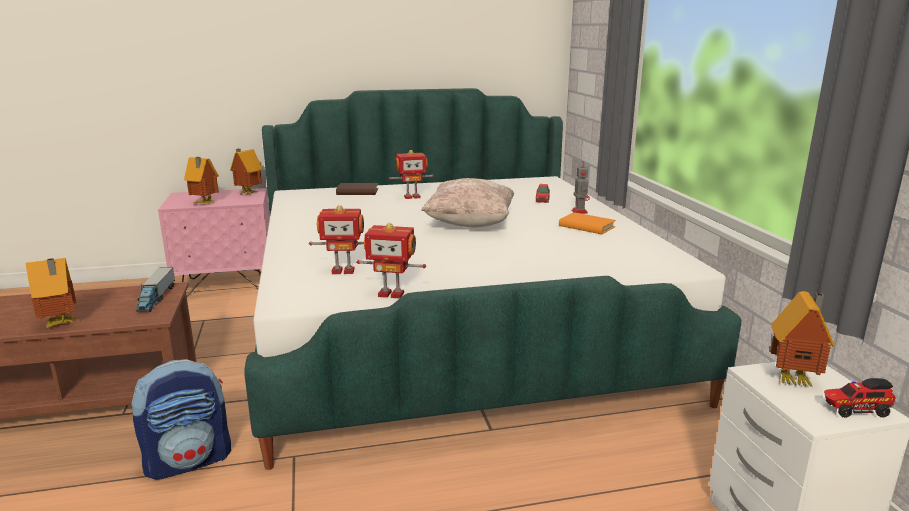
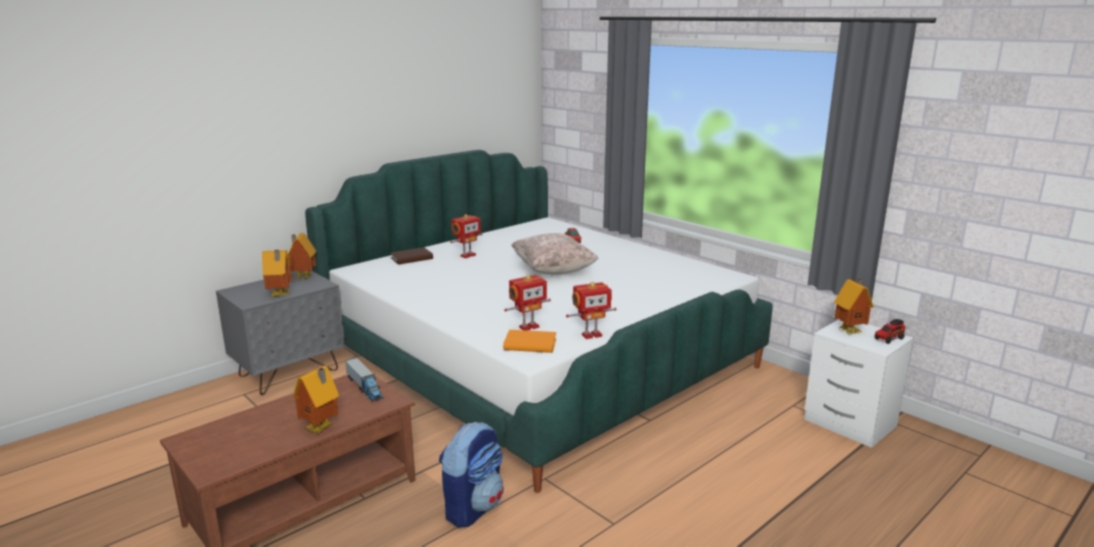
camera: 30 degrees left, 0 degrees up
(227, 284) = (289, 373): pink nightstand -> grey nightstand
(579, 211) = (611, 246): toy robot -> none
(586, 226) = (634, 258): orange book -> orange book (530, 344)

